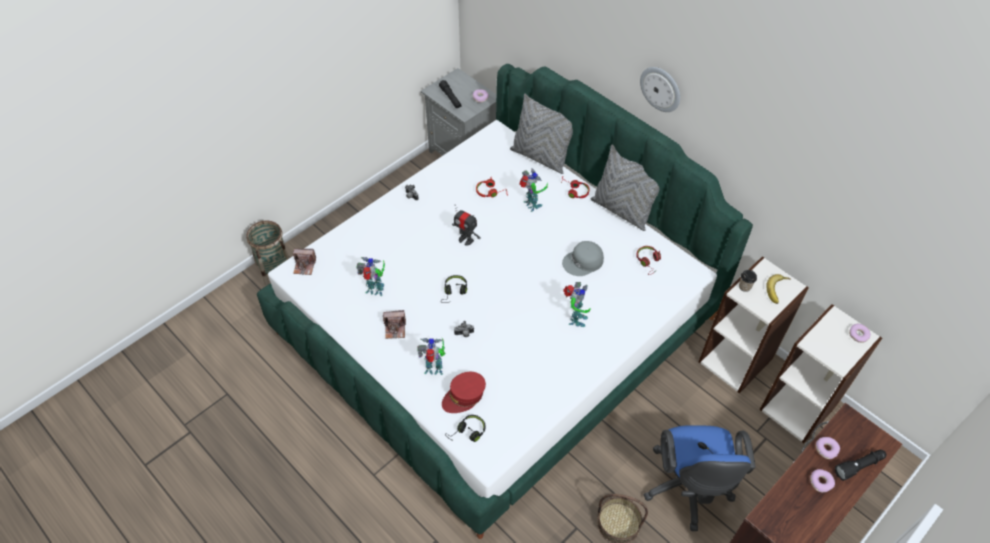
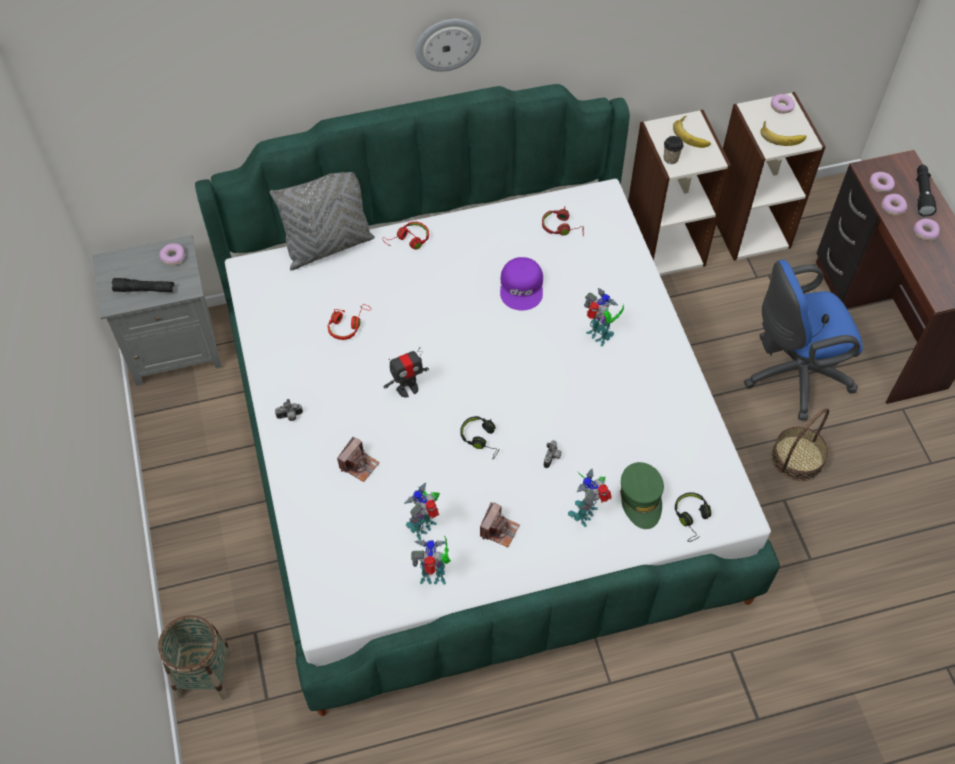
camera: 60 degrees left, 5 degrees up
(304, 266) = (325, 596): camera -> camera (359, 465)
(464, 396) = (641, 499): red cap -> green cap
(531, 205) = (401, 294): toy robot -> toy robot (434, 577)
(583, 262) = (522, 287): grey cap -> purple cap
(622, 210) = (471, 211): grey pillow -> none
(687, 490) = (791, 375): blue office chair -> blue office chair turned 135 degrees clockwise
(830, 346) = (782, 135): none -> banana
(842, 432) = (880, 185): none -> donut

